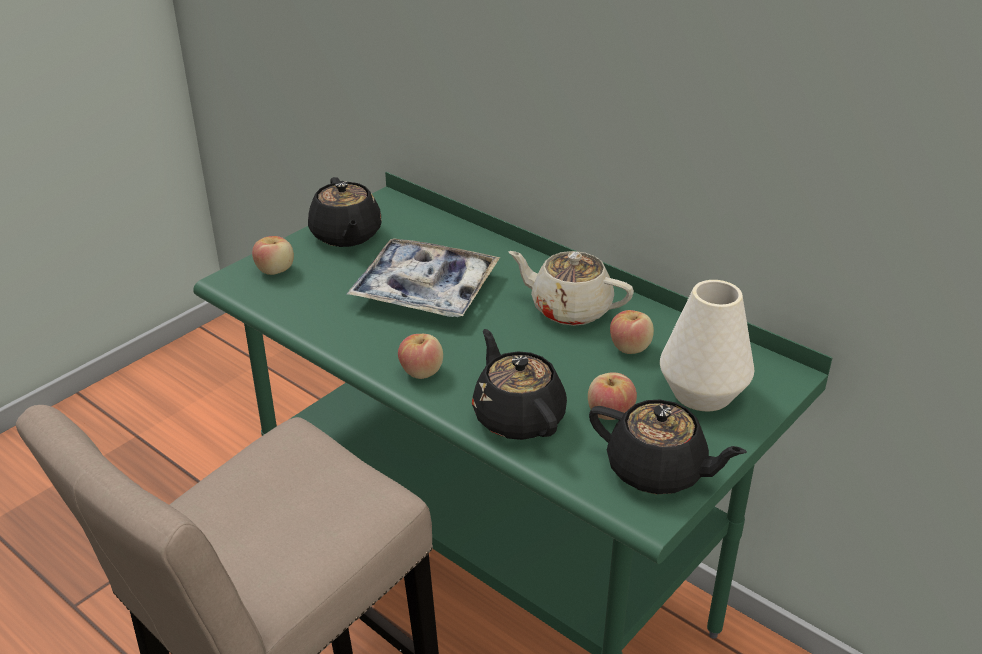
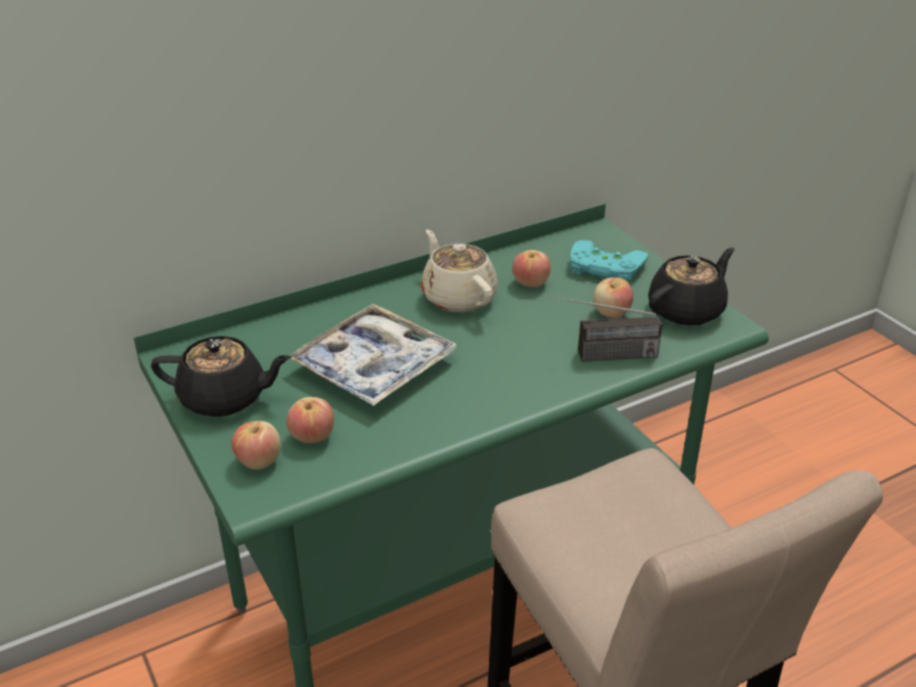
camera: 70 degrees left, 0 degrees up
(421, 371) = (508, 394): apple -> apple (312, 436)
(517, 416) = (597, 356): black teapot -> radio
(569, 309) = (458, 297): beige teapot -> beige teapot turned 105 degrees clockwise
(702, 393) = (604, 269): white vase -> turquoise game controller

